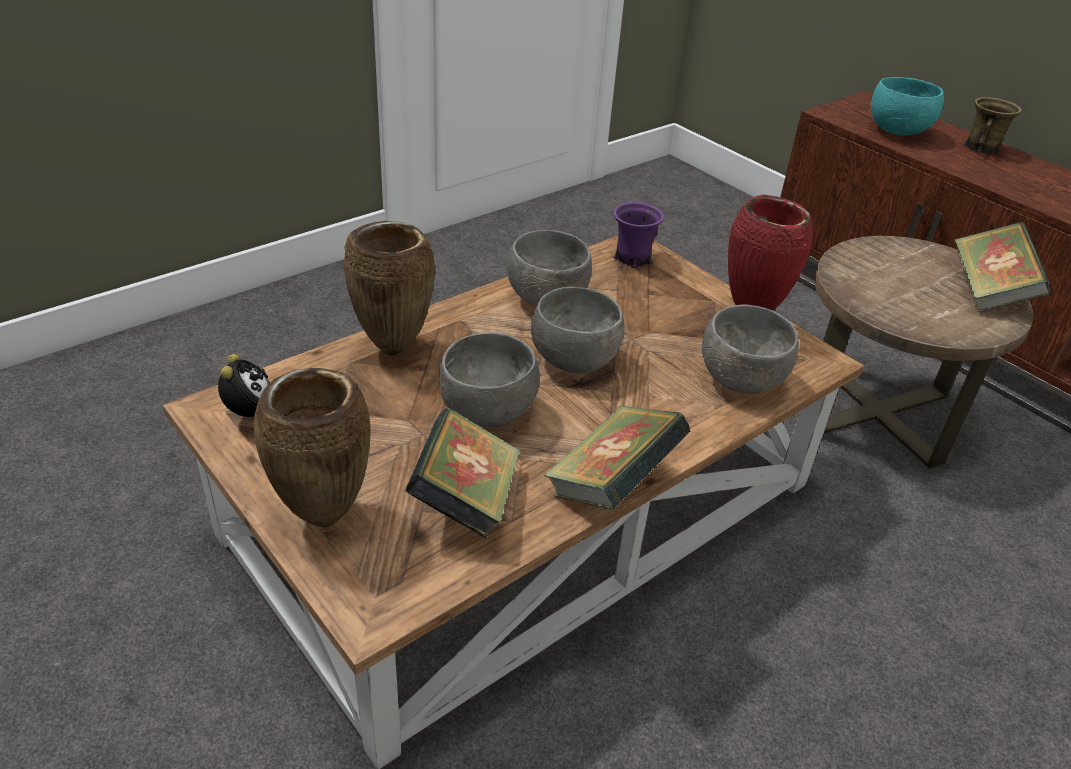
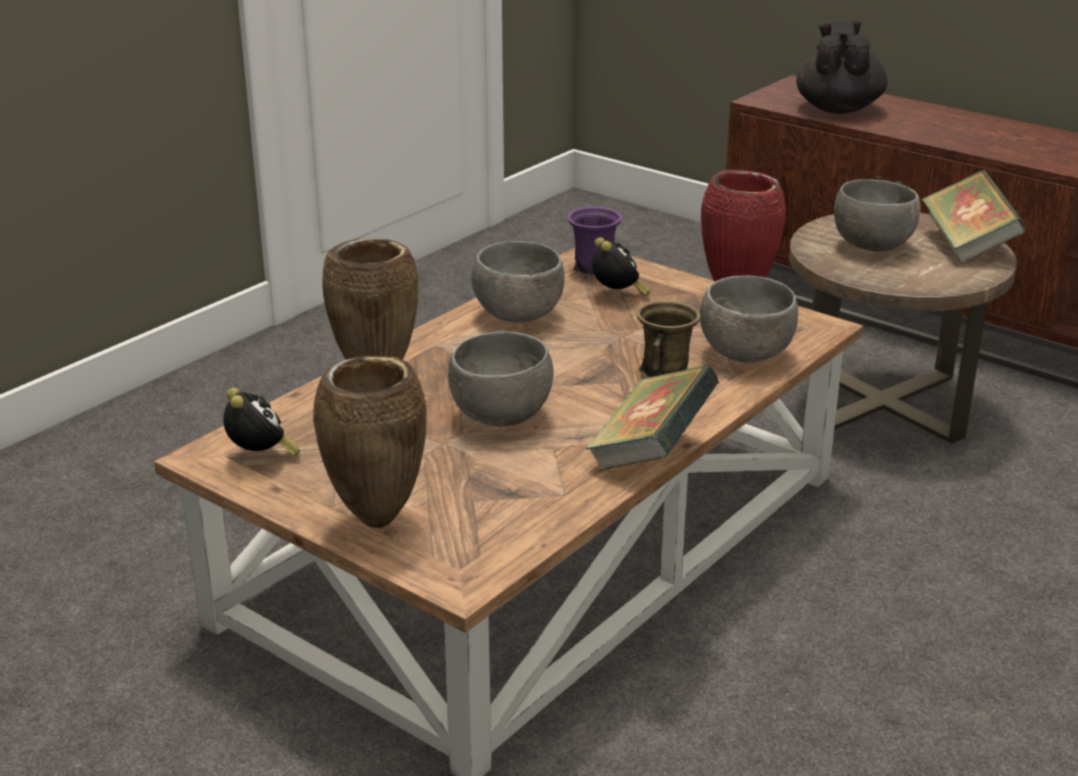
camera: 10 degrees left, 10 degrees down
(465, 501) = (512, 487): book -> none
(574, 362) = (571, 363): grey bowl -> grey bowl (873, 247)
(643, 292) = (617, 295): none -> alarm clock
(898, 131) = (838, 108): turquoise bowl -> black teapot
(982, 148) = (927, 113): brown mug -> brown mug (666, 371)

